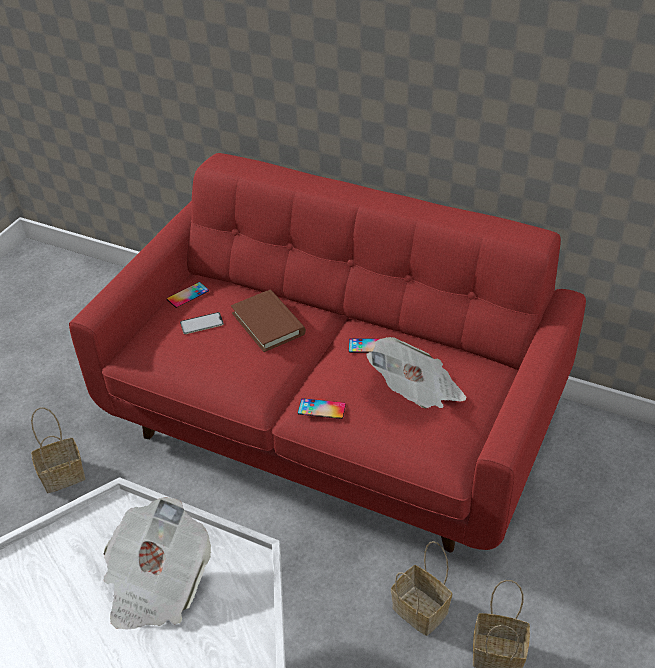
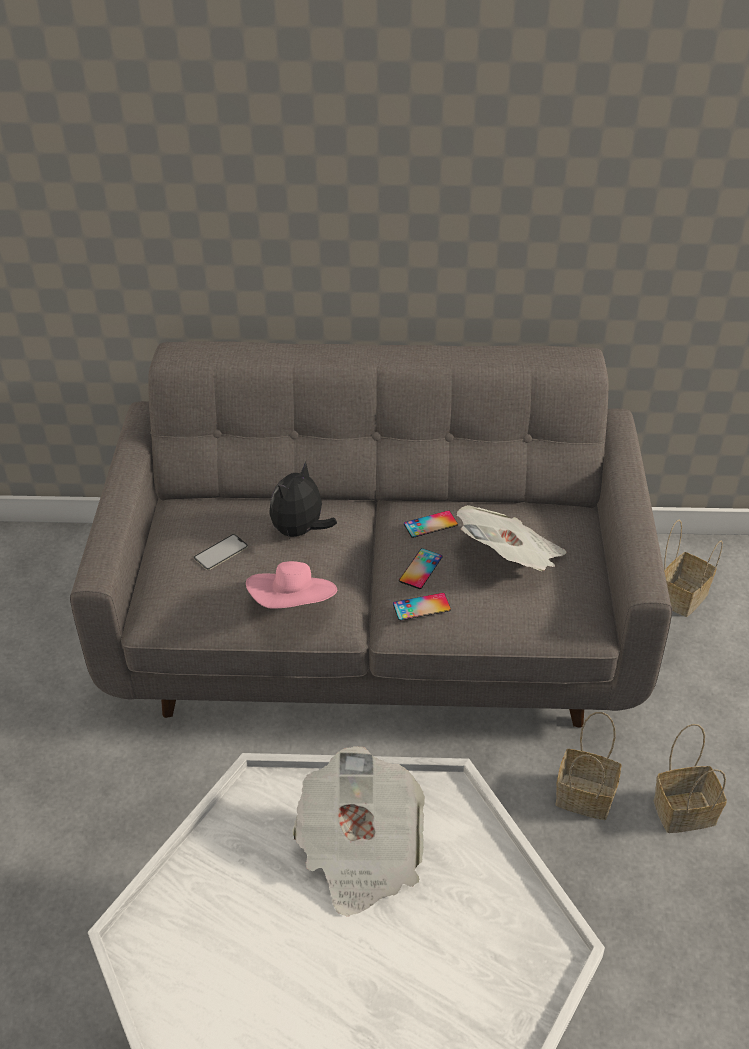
camera: 25 degrees left, 0 degrees up
(64, 474) = (88, 792): basket -> basket (682, 595)
(188, 295) = (181, 524): phone -> phone (420, 569)
(228, 378) = (293, 604): none -> pink hat
(268, 323) = (300, 531): brown book -> plush toy
(333, 420) = (377, 628): red sofa -> grey sofa

